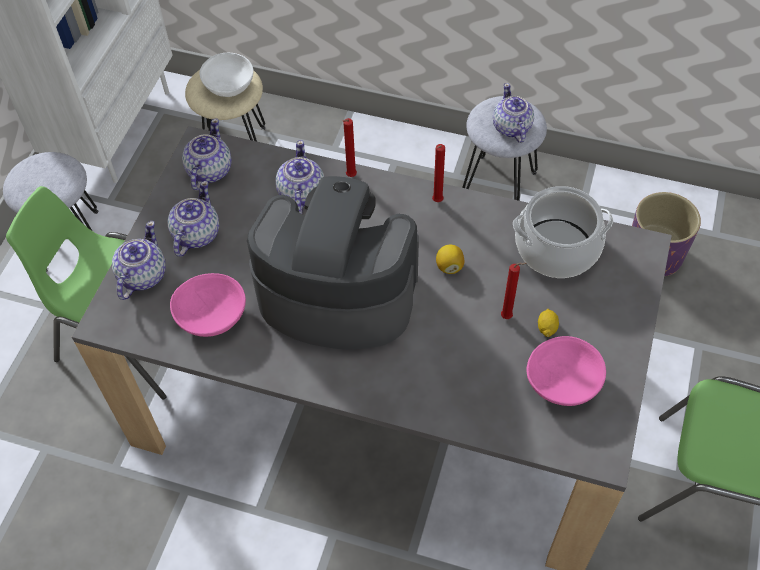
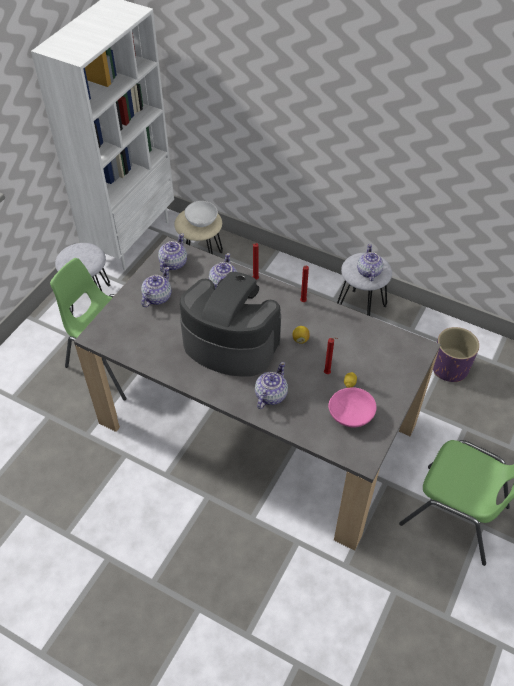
camera: 10 degrees right, 5 degrees down
(142, 276) = (121, 315): teapot -> teapot (270, 395)
(211, 317) = (155, 344): pink bowl -> none
(556, 249) = (367, 340): cooking pot -> none

